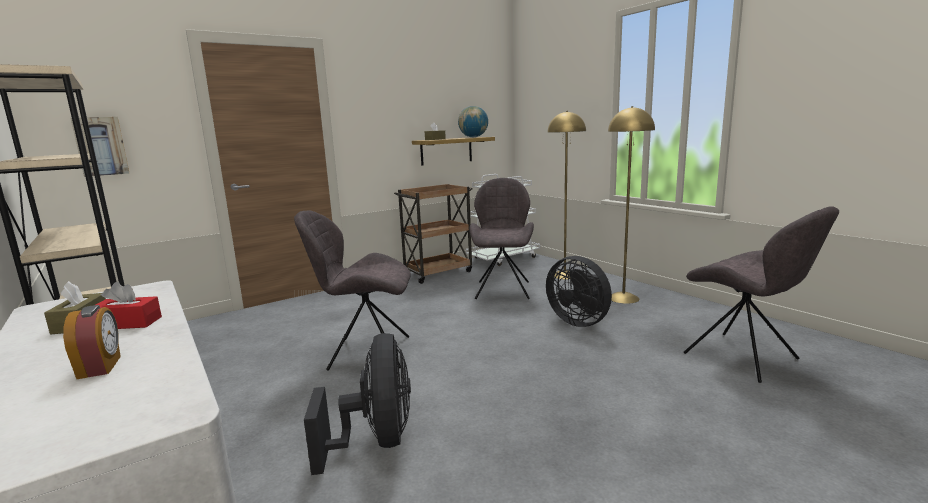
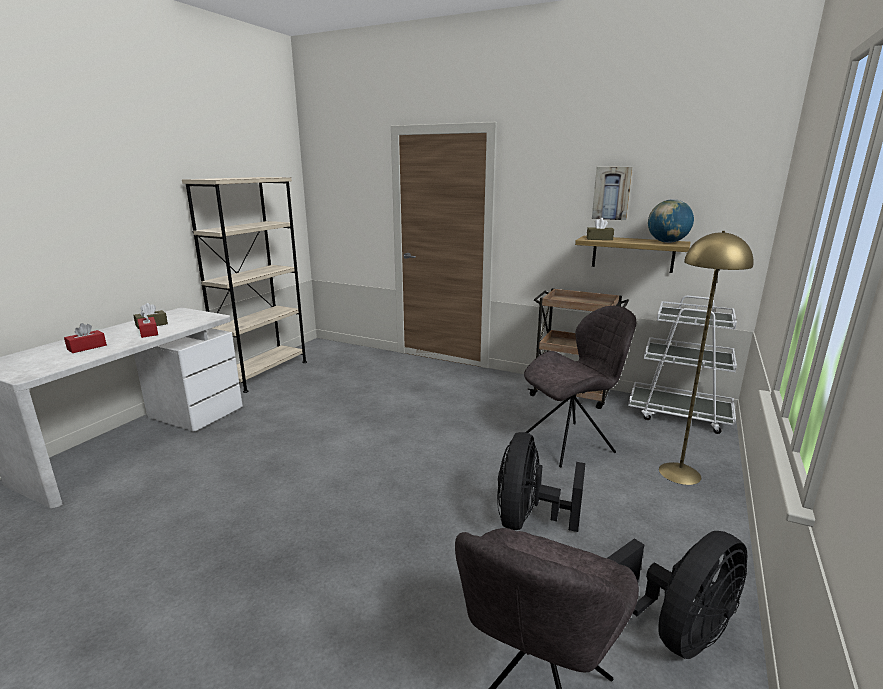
camera: 60 degrees right, 5 degrees up
(101, 146) = (338, 213): picture -> picture (612, 193)
(101, 367) = (87, 347): alarm clock -> red tissue box
(366, 353) = (363, 423): grey chair -> none
(376, 441) = (237, 473): black fan -> black fan (675, 633)
(623, 298) = (654, 543): yellow floor lamp -> none

